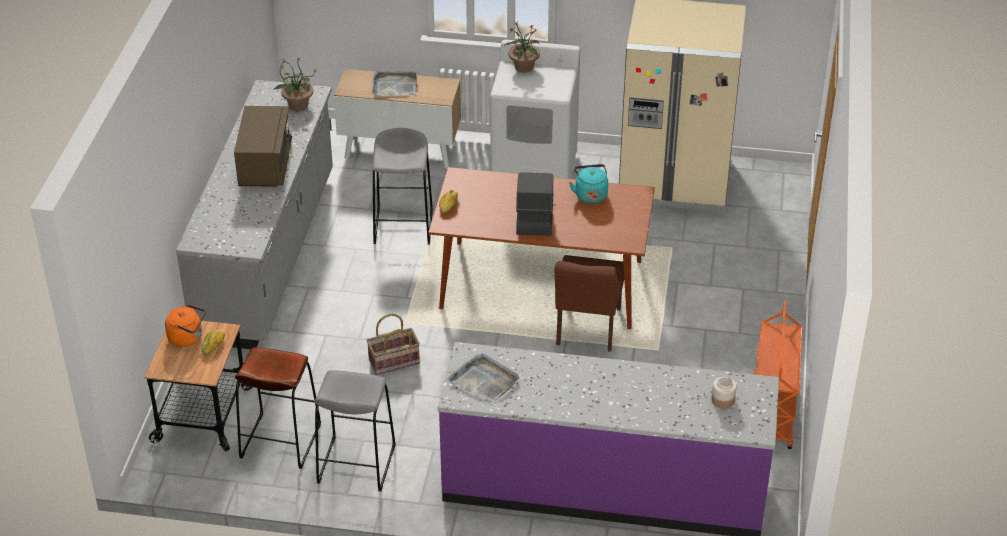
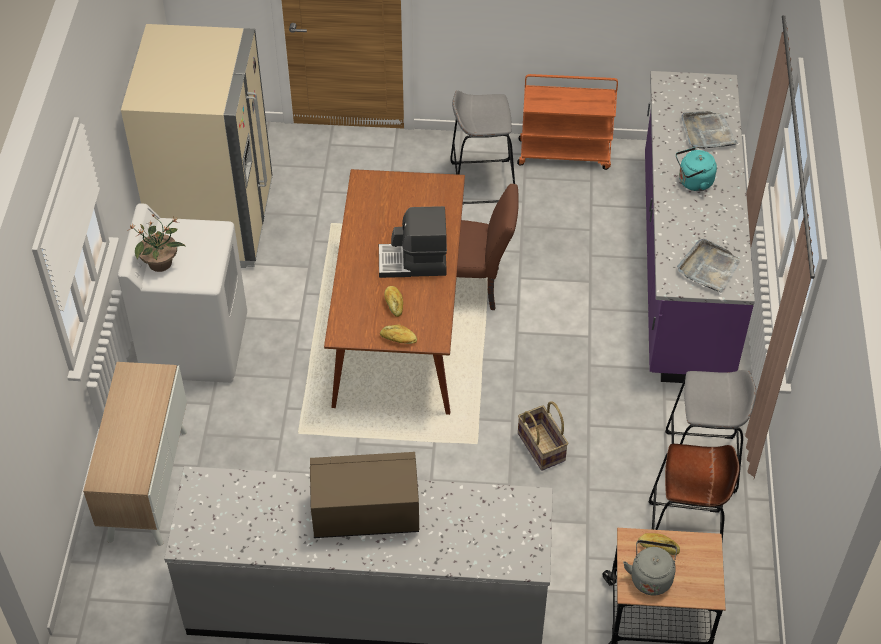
camera: 95 degrees left, 10 degrees up
(188, 338) = (650, 577): orange kettle -> grey kettle
(297, 105) = (228, 497): potted plant -> none
(394, 86) = (129, 429): grey tray -> grey tray (707, 132)
(403, 226) = (303, 464): grey stool -> grey stool (482, 182)
(488, 204) = (394, 304): none -> bread
(590, 194) = (369, 219): turquoise kettle -> turquoise kettle (693, 182)
(722, 400) = (690, 105): jar -> none

